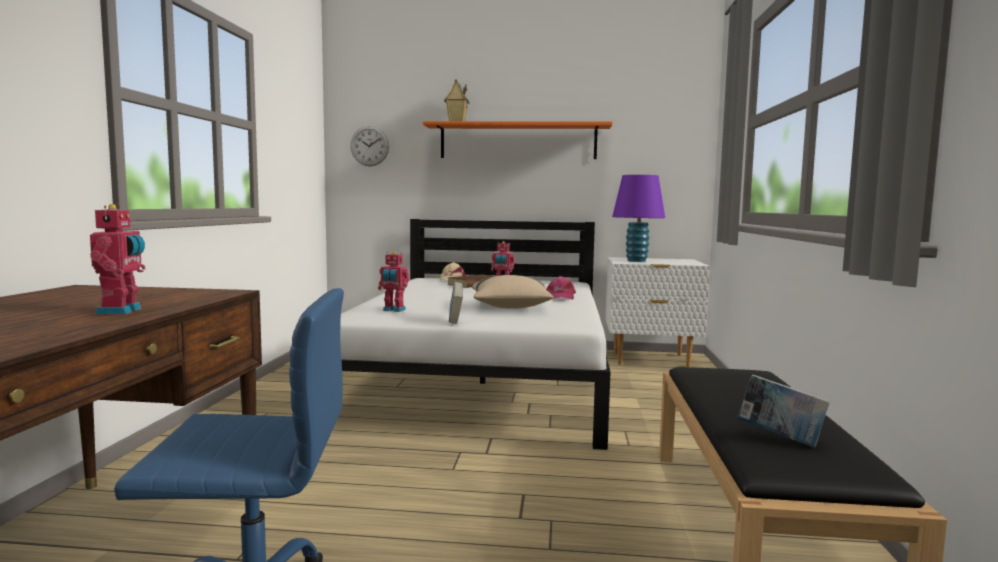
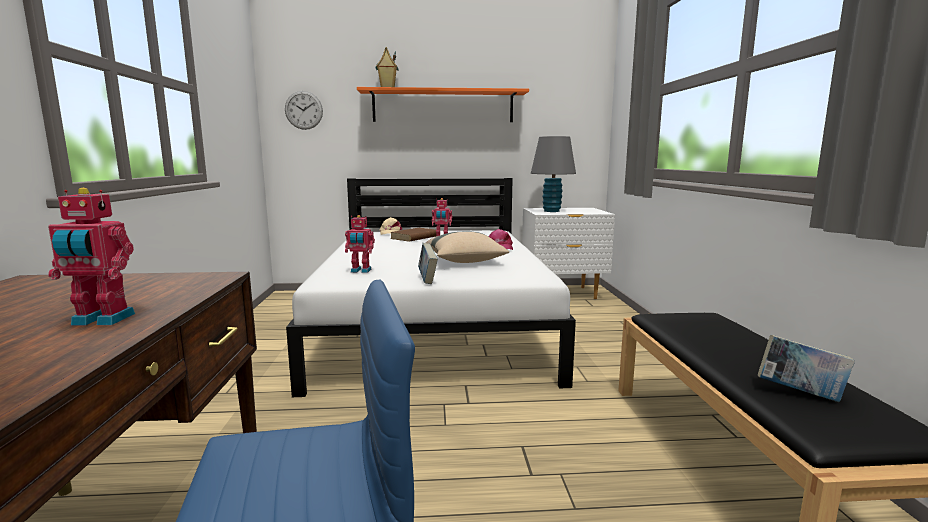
camera: 10 degrees left, 5 degrees up
(122, 311) = (101, 320): toy robot -> toy robot turned 105 degrees clockwise
(636, 261) = (551, 211): purple table lamp -> grey table lamp

